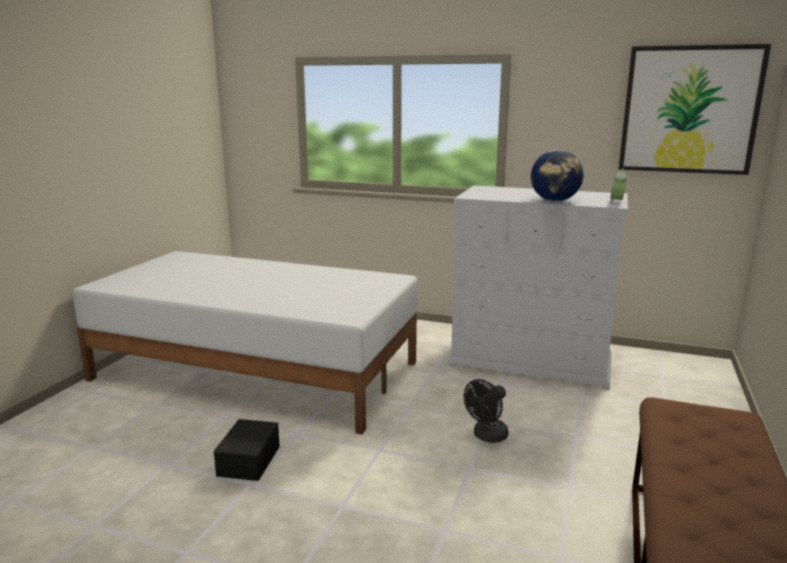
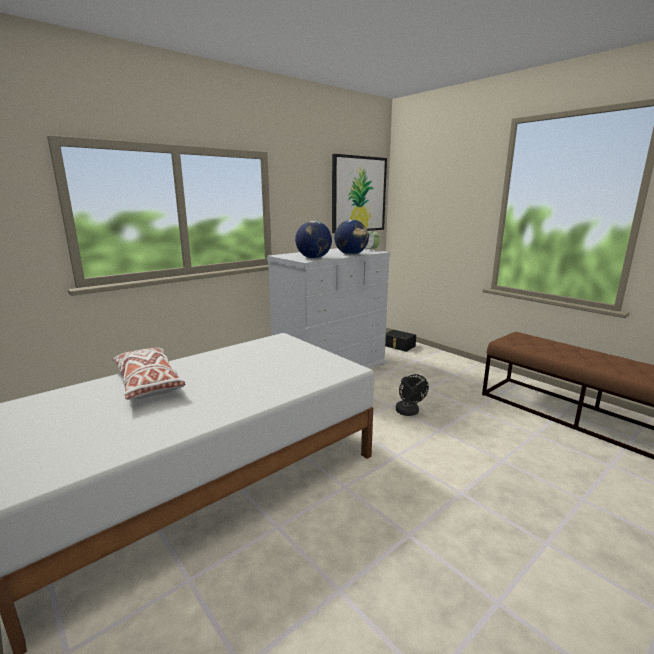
camera: 60 degrees left, 0 degrees up
(244, 269) = (148, 383): none -> white pillow
(247, 460) = (369, 528): black storage box -> black storage box (398, 346)
(491, 196) = (313, 258): none -> globe

